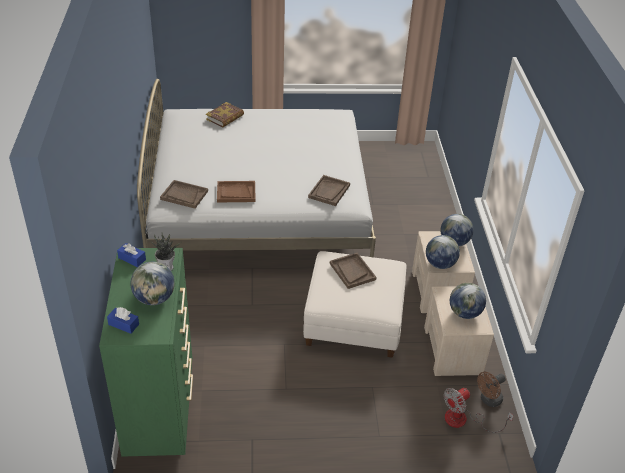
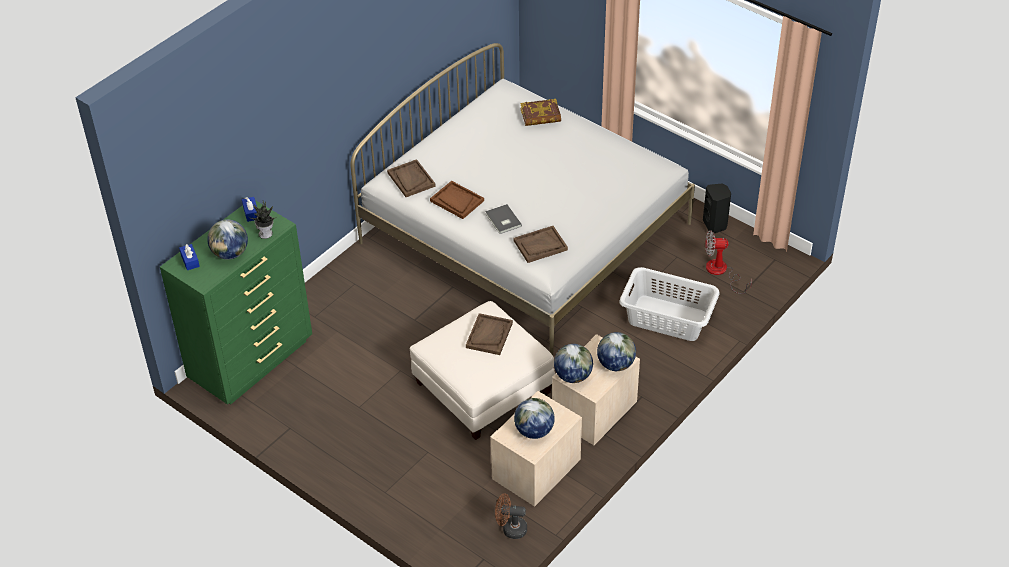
camera: 45 degrees right, 5 degrees up
(284, 189) = (502, 220): none -> grey book
(366, 149) = (715, 225): none -> black speaker
(408, 213) = (667, 319): none -> grey laundry basket
(464, 420) = (468, 529): fan -> fan (721, 272)

